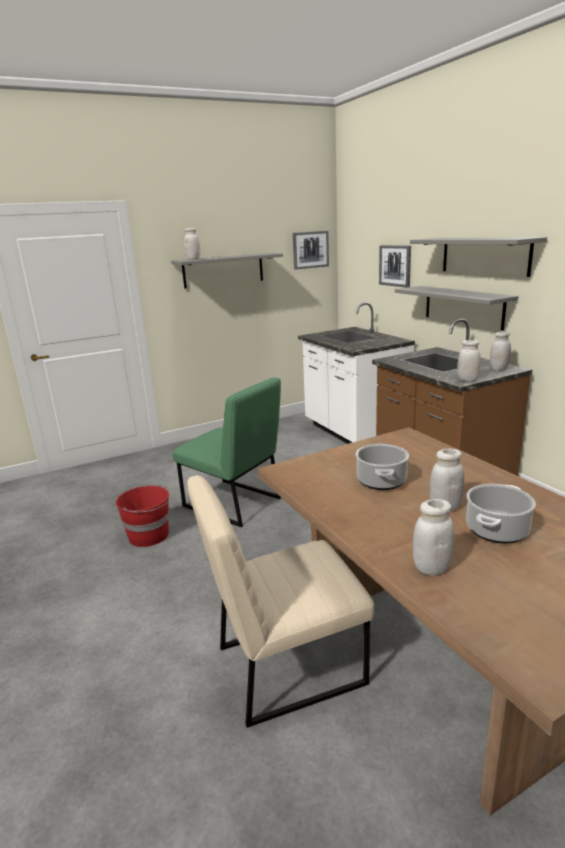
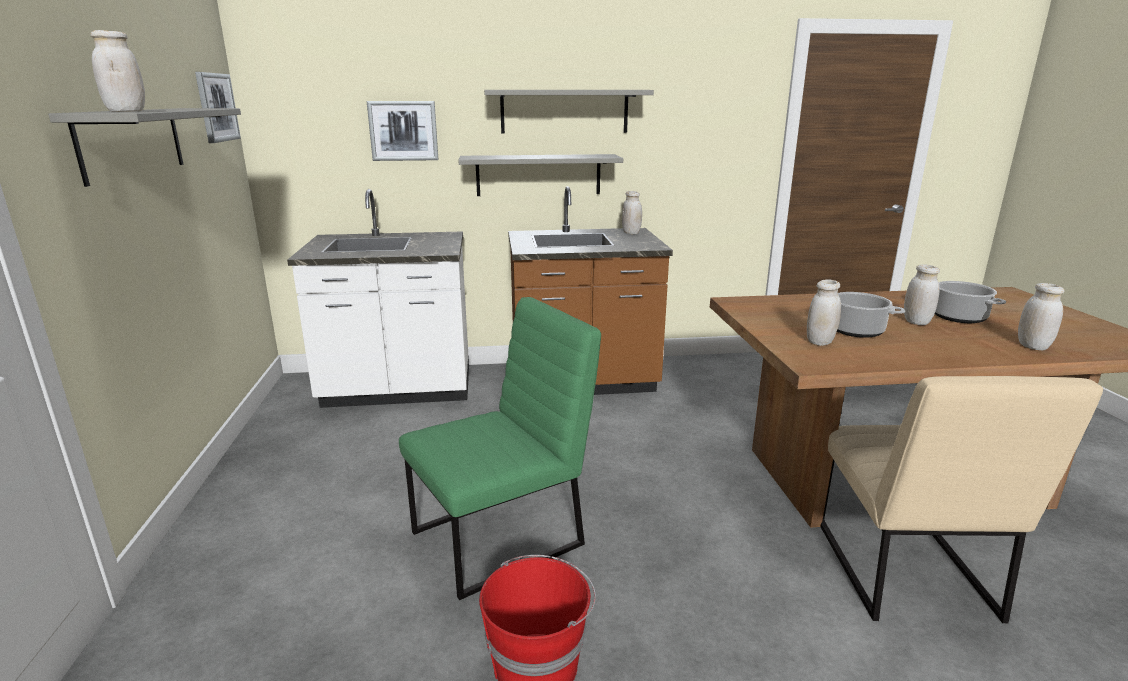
camera: 70 degrees left, 0 degrees up
(467, 379) = (652, 244): white jar -> white jar (820, 342)

